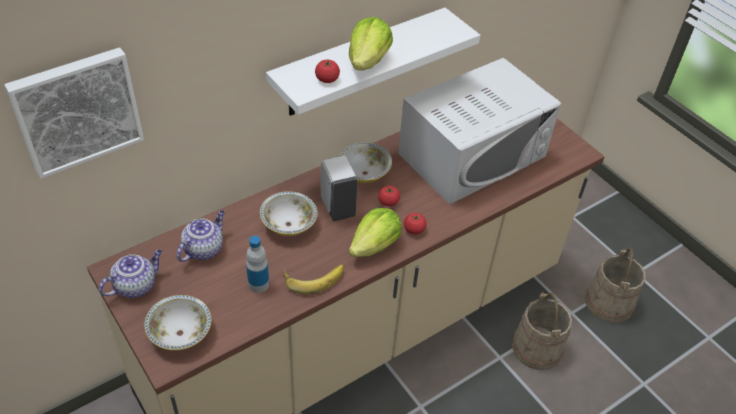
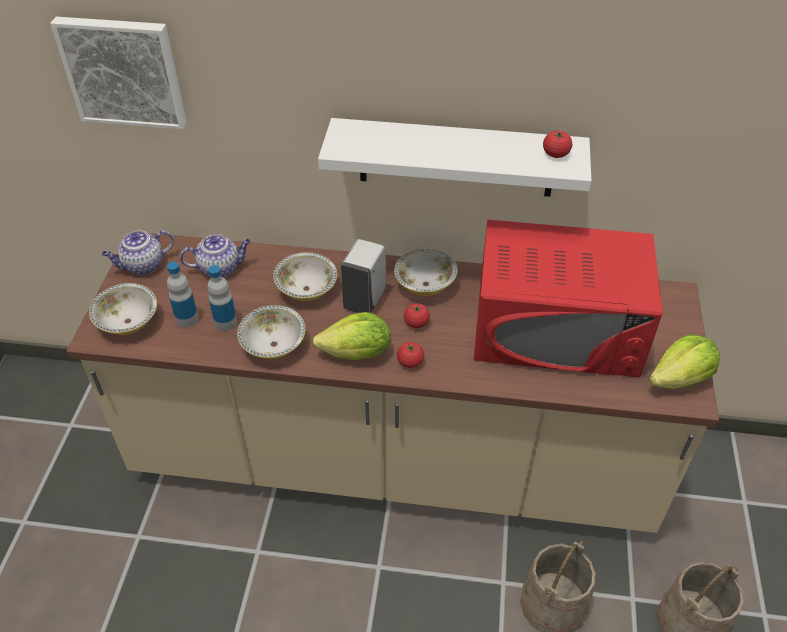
camera: 45 degrees right, 0 degrees up
(136, 285) = (143, 266): teapot -> teapot turned 150 degrees clockwise
(225, 301) = (187, 319): none -> bottle
(313, 277) = (273, 345): banana -> bowl
(327, 79) = (374, 149): tomato -> tomato (555, 154)
(368, 61) = (435, 151): lettuce -> lettuce (680, 379)
(472, 155) = (556, 329): white microwave -> red microwave

